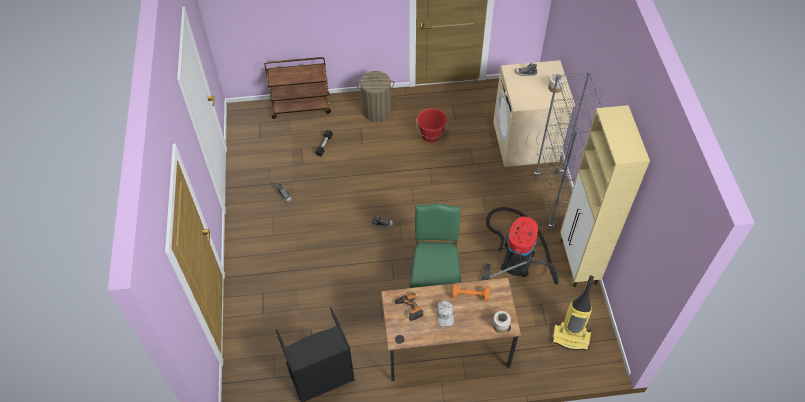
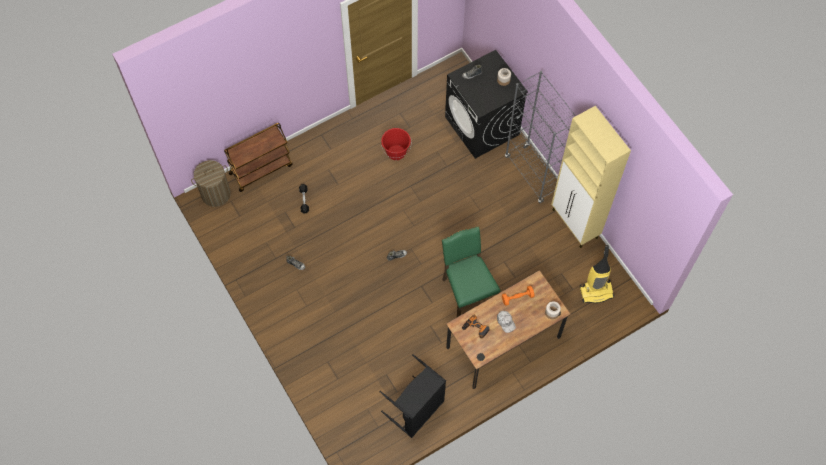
camera: 25 degrees left, 10 degrees up
(376, 111) = (334, 146): laundry basket -> laundry basket (216, 194)
(517, 257) = (524, 240): vacuum cleaner -> none
(525, 142) = (482, 126): beige washing machine -> black washing machine

